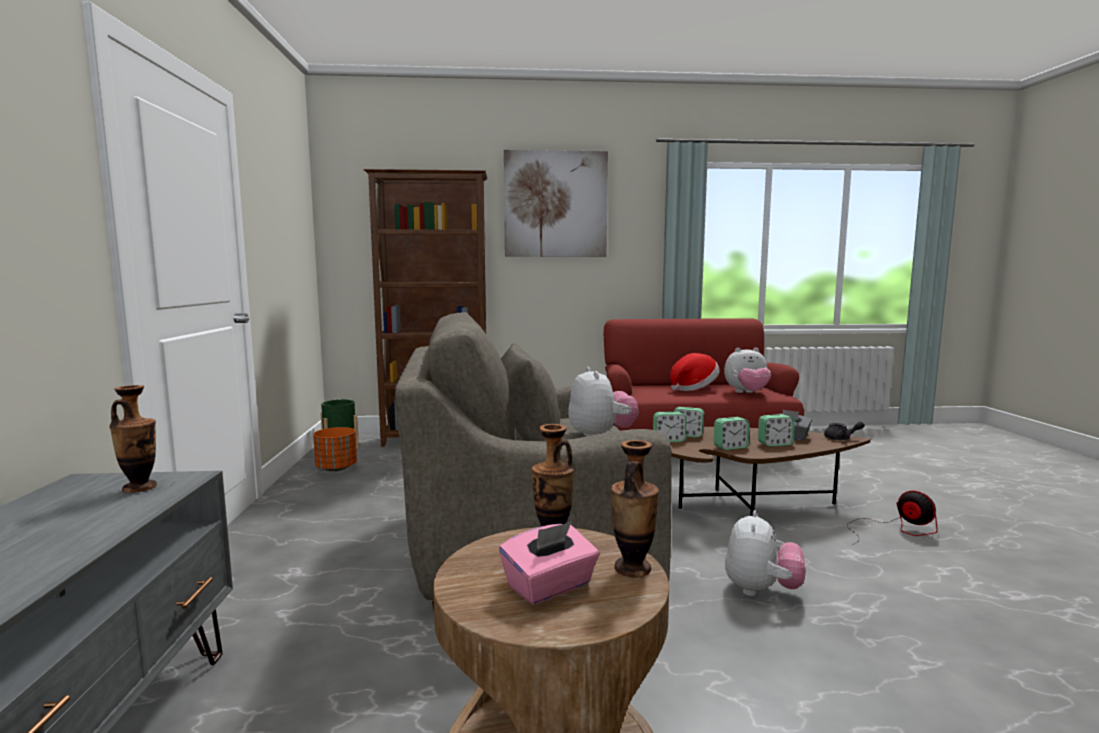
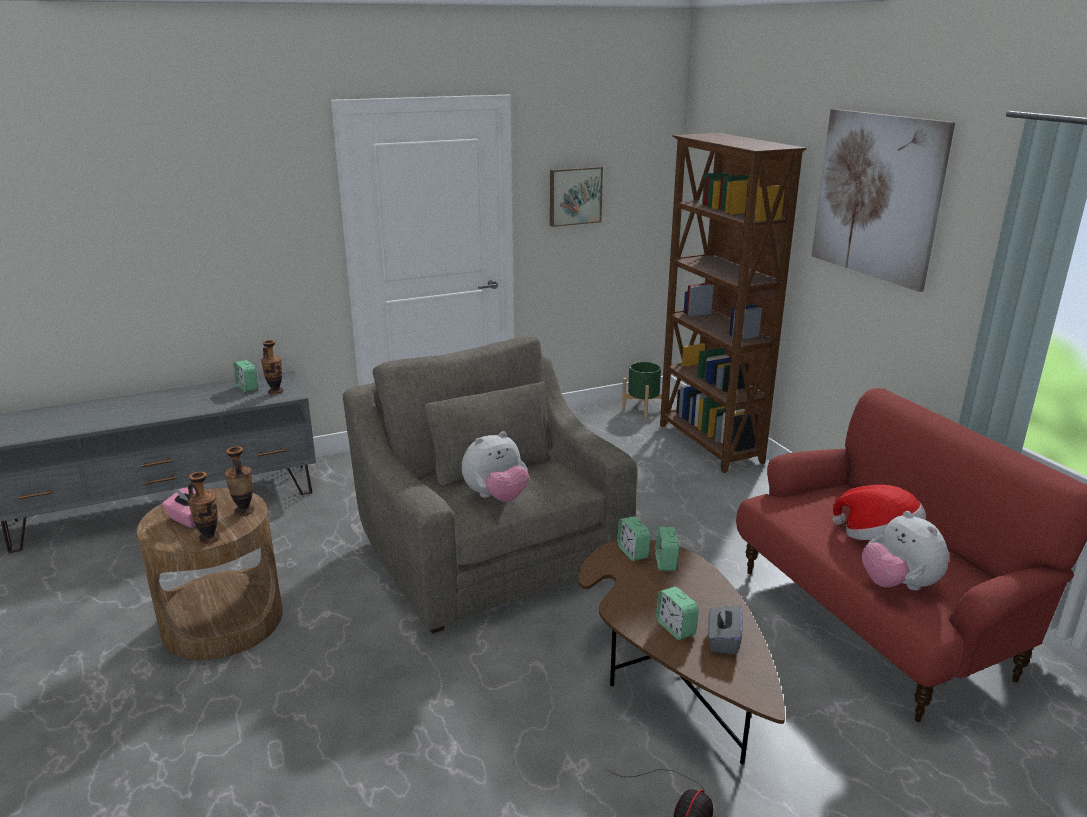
camera: 70 degrees right, 15 degrees up
(273, 225) = (574, 195): none -> picture
(337, 468) = (587, 427): orange planter -> none
(730, 447) = (635, 595): alarm clock -> alarm clock (247, 388)
(761, 590) = (460, 694): plush toy -> none
(841, 439) = (752, 688): grey teapot -> none

